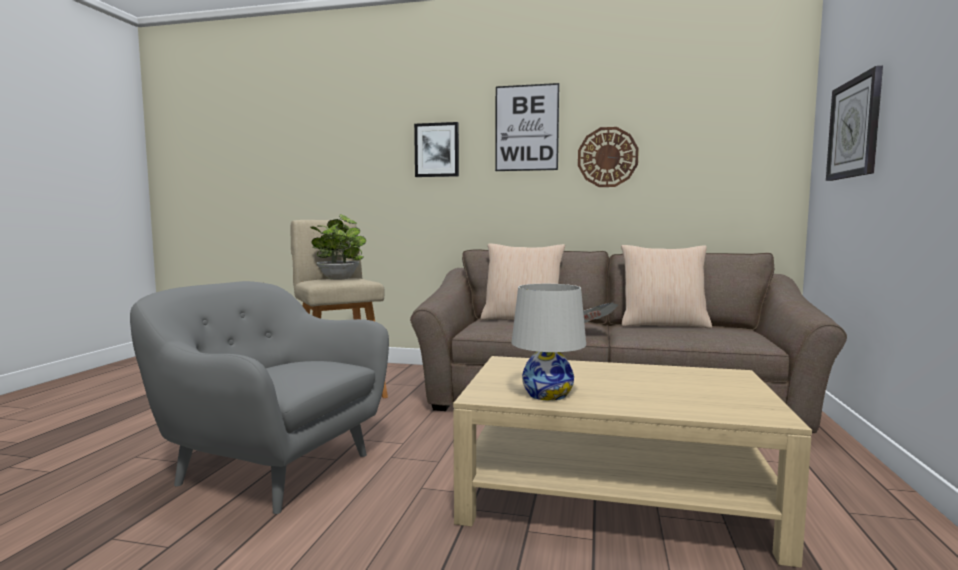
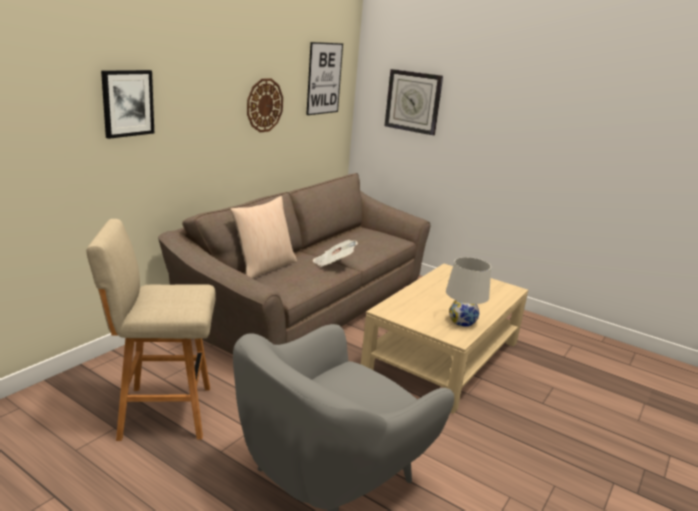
camera: 70 degrees left, 15 degrees up
(339, 278) = (164, 295): potted plant -> none
(526, 128) = (210, 78): picture -> picture (324, 78)
(663, 324) = (333, 239): beige pillow -> none

